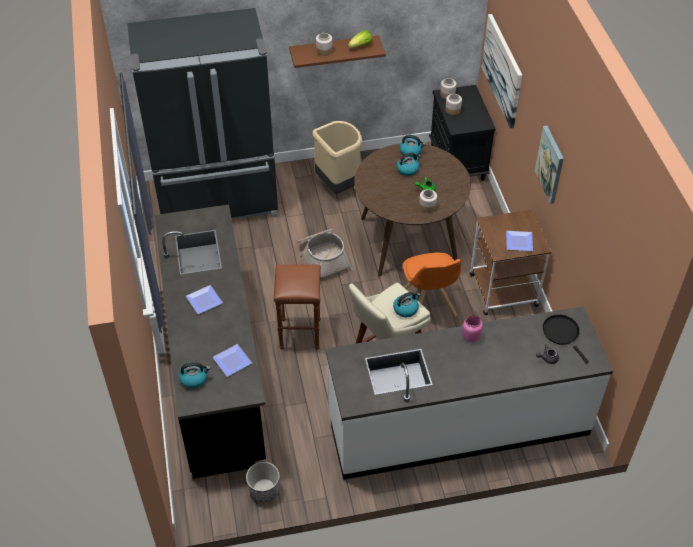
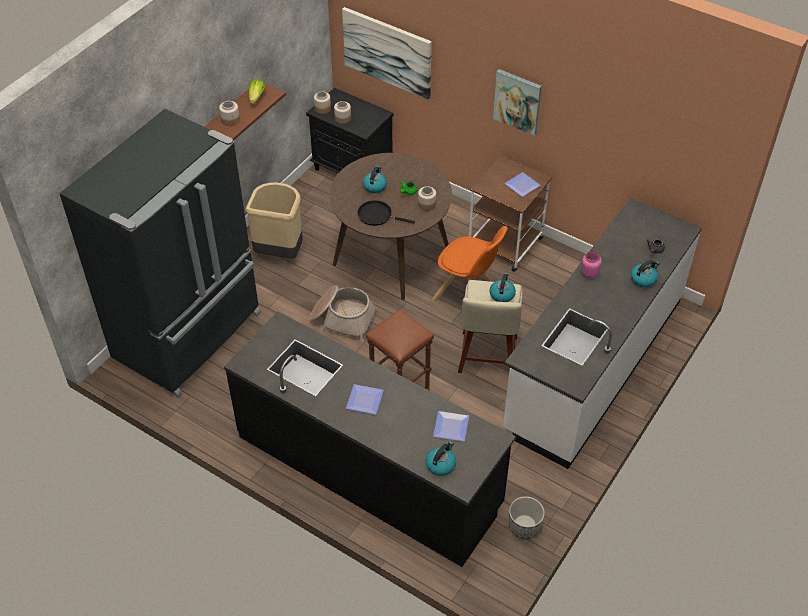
camera: 45 degrees left, 0 degrees up
(411, 152) = (359, 171): kettle -> kettle (643, 279)
(562, 333) = (642, 226): black frying pan -> black frying pan (377, 215)

